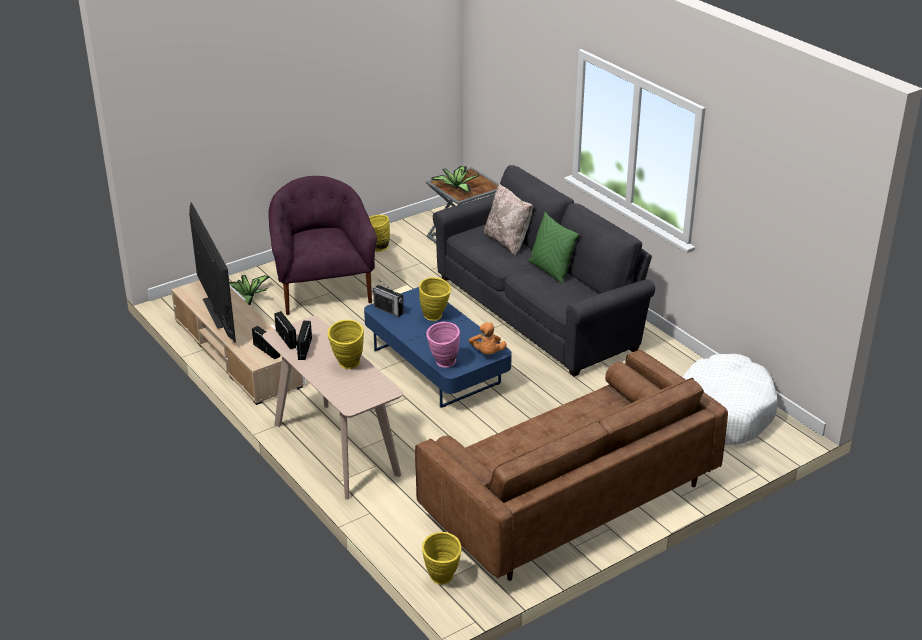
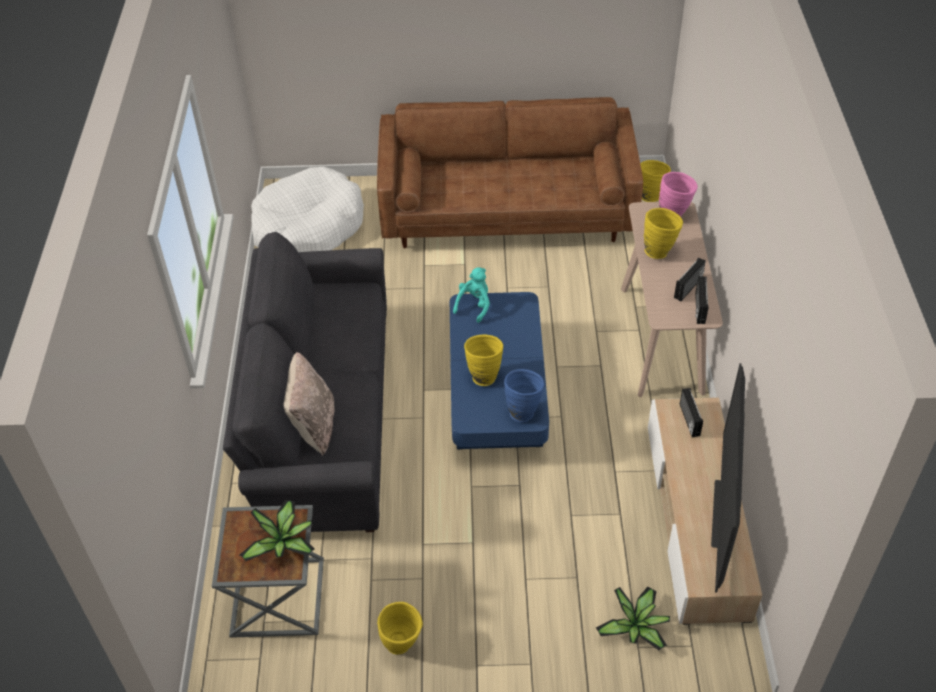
camera: 145 degrees left, 15 degrees up
(322, 289) = (531, 590): purple armchair -> none
(388, 310) = (523, 410): radio -> blue vase
(443, 364) = (526, 311): pink vase -> pink vase (674, 214)
(487, 353) = (474, 305): orange plush toy -> turquoise plush toy
(550, 271) = (319, 355): green pillow -> none

